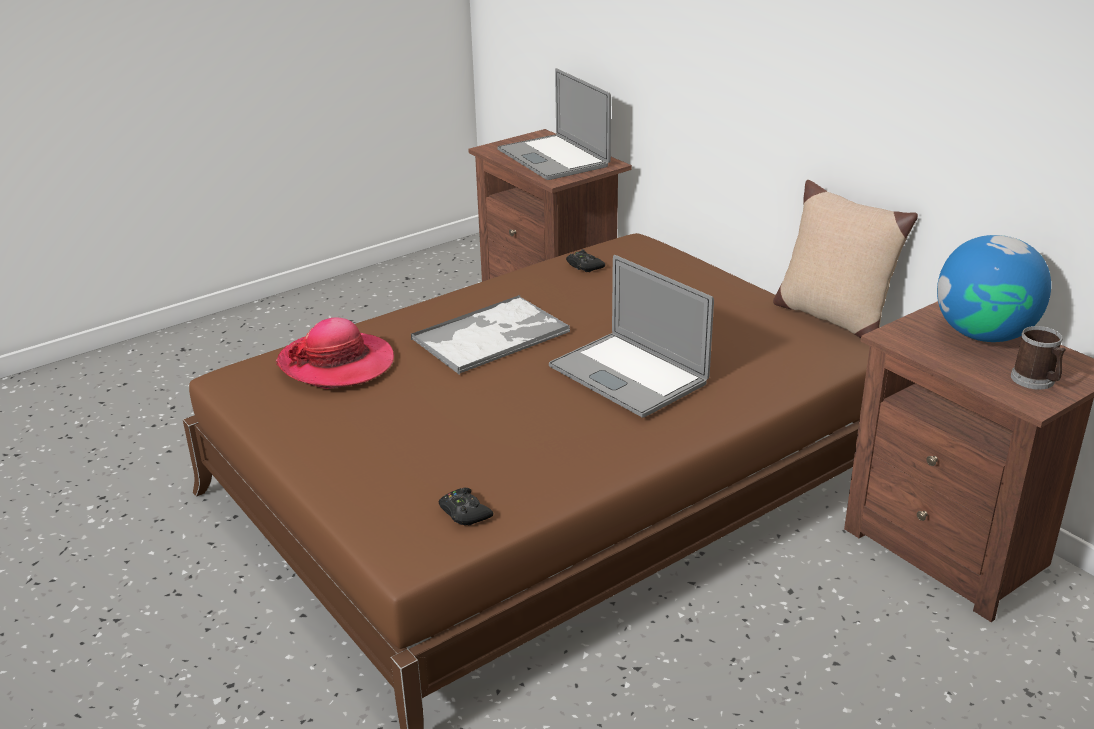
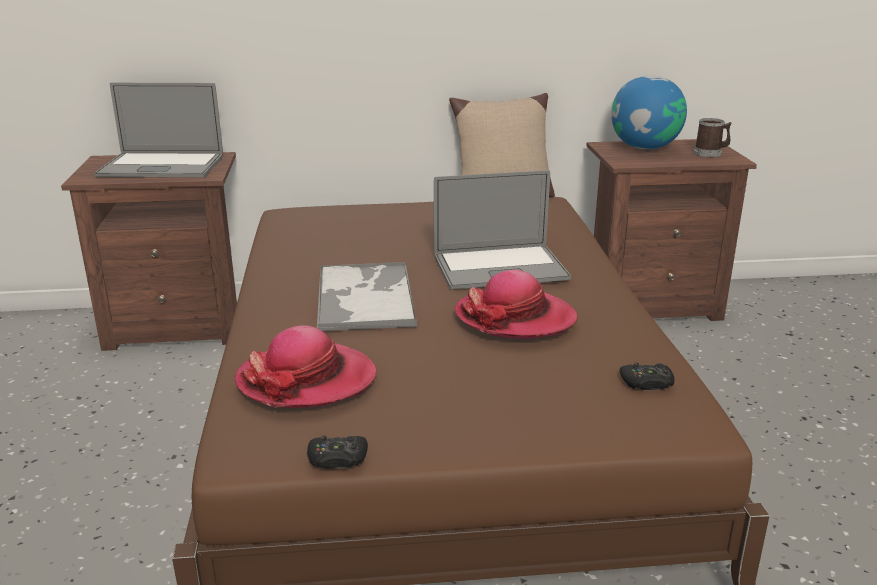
camera: 60 degrees left, 5 degrees down
(524, 413) = (515, 318): none -> hat
(584, 266) = (295, 237): black game controller -> black game controller (337, 459)

